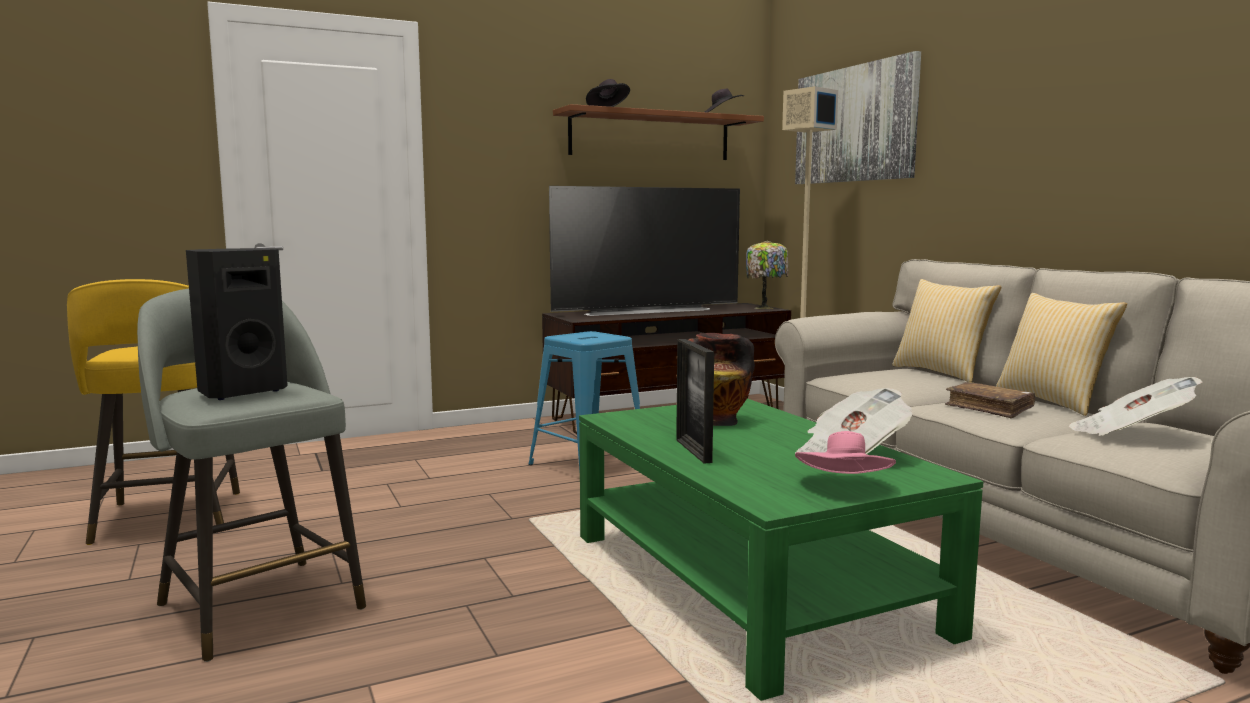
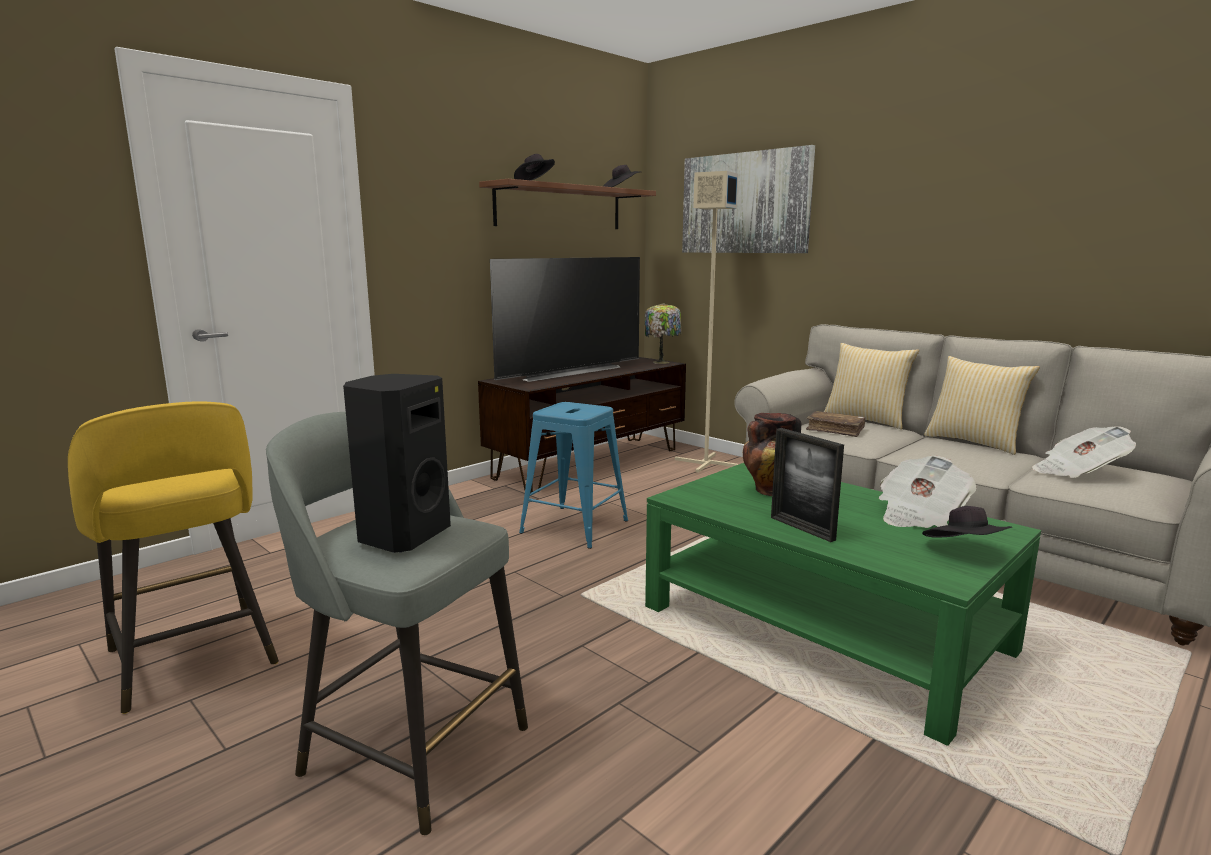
camera: 20 degrees left, 5 degrees up
(844, 486) = (965, 551): pink hat -> black hat
(989, 408) = (947, 454): brown book -> brown book (835, 430)

